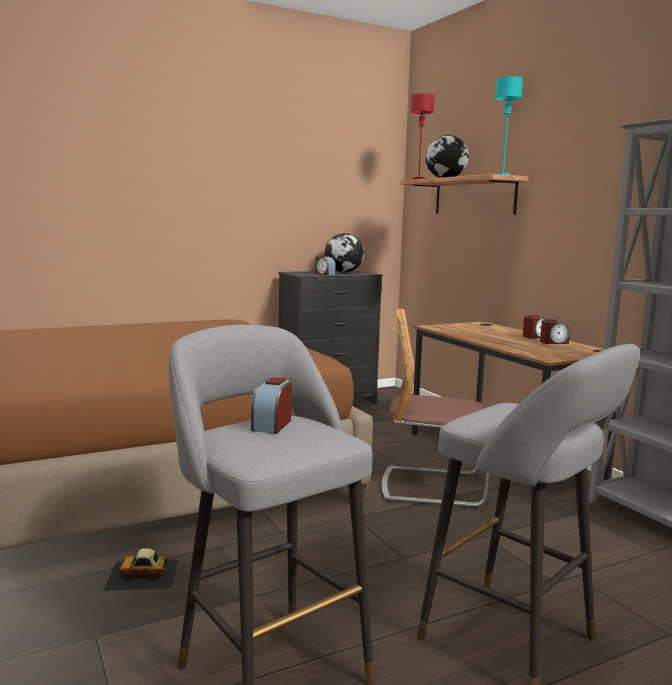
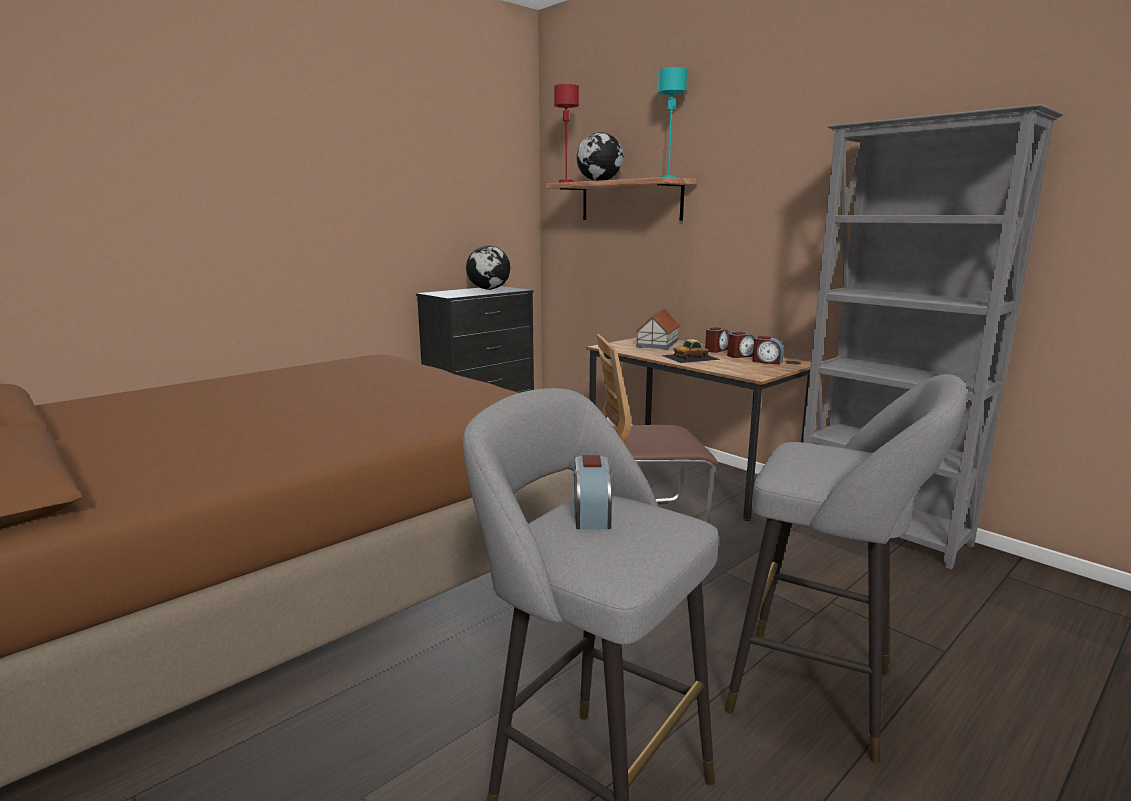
camera: 15 degrees left, 5 degrees up
(143, 574) = (379, 695): toy car -> toy car (690, 357)
(324, 274) = (472, 293): alarm clock -> alarm clock (767, 361)
(483, 328) = (658, 343): none -> toy house

